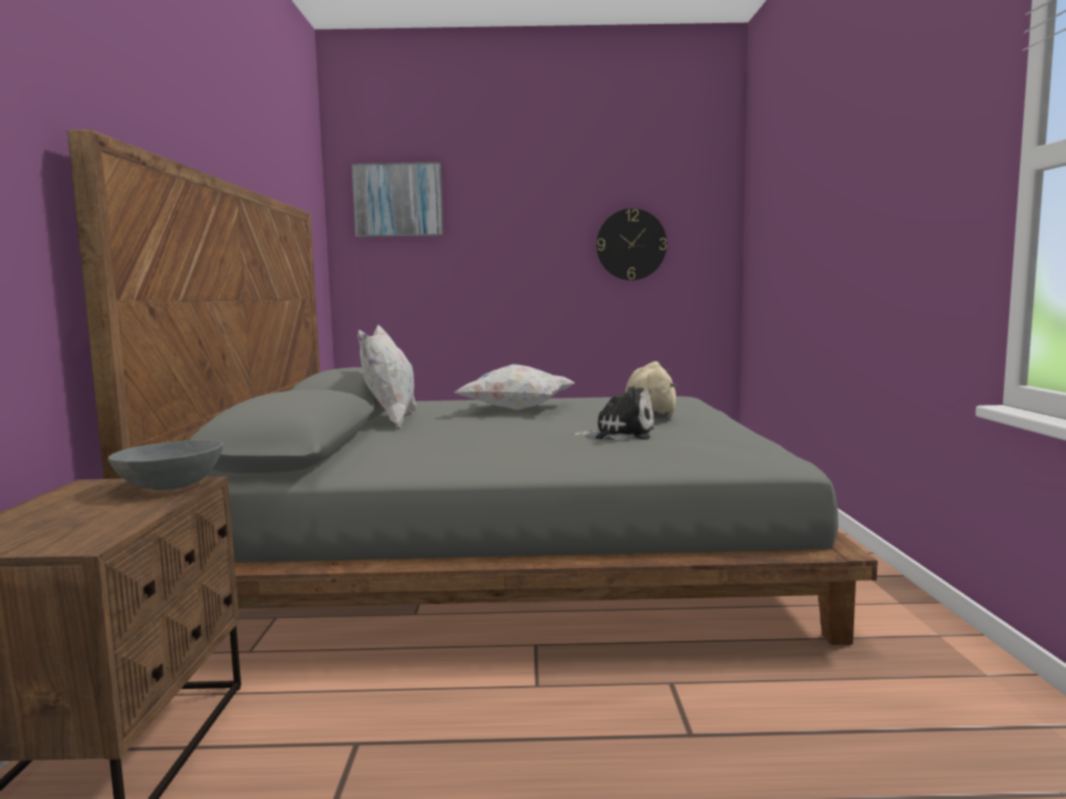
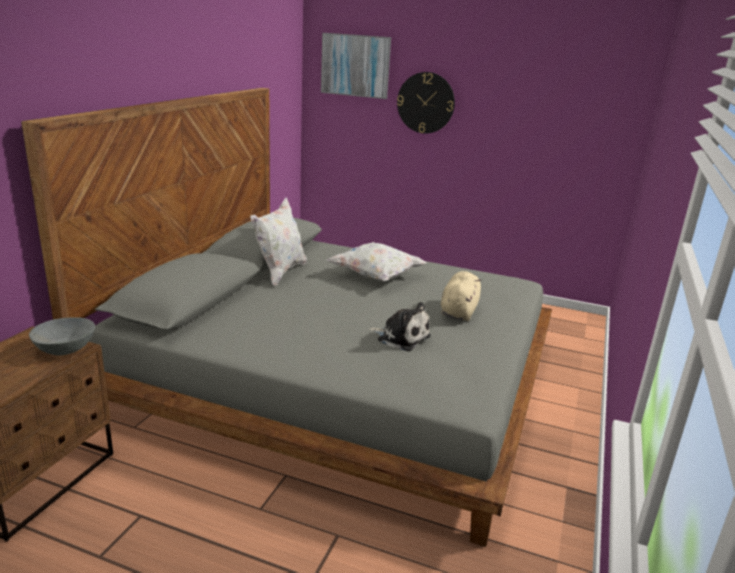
camera: 20 degrees right, 15 degrees up
(631, 244) = (542, 125): wall clock -> wall clock (425, 103)

